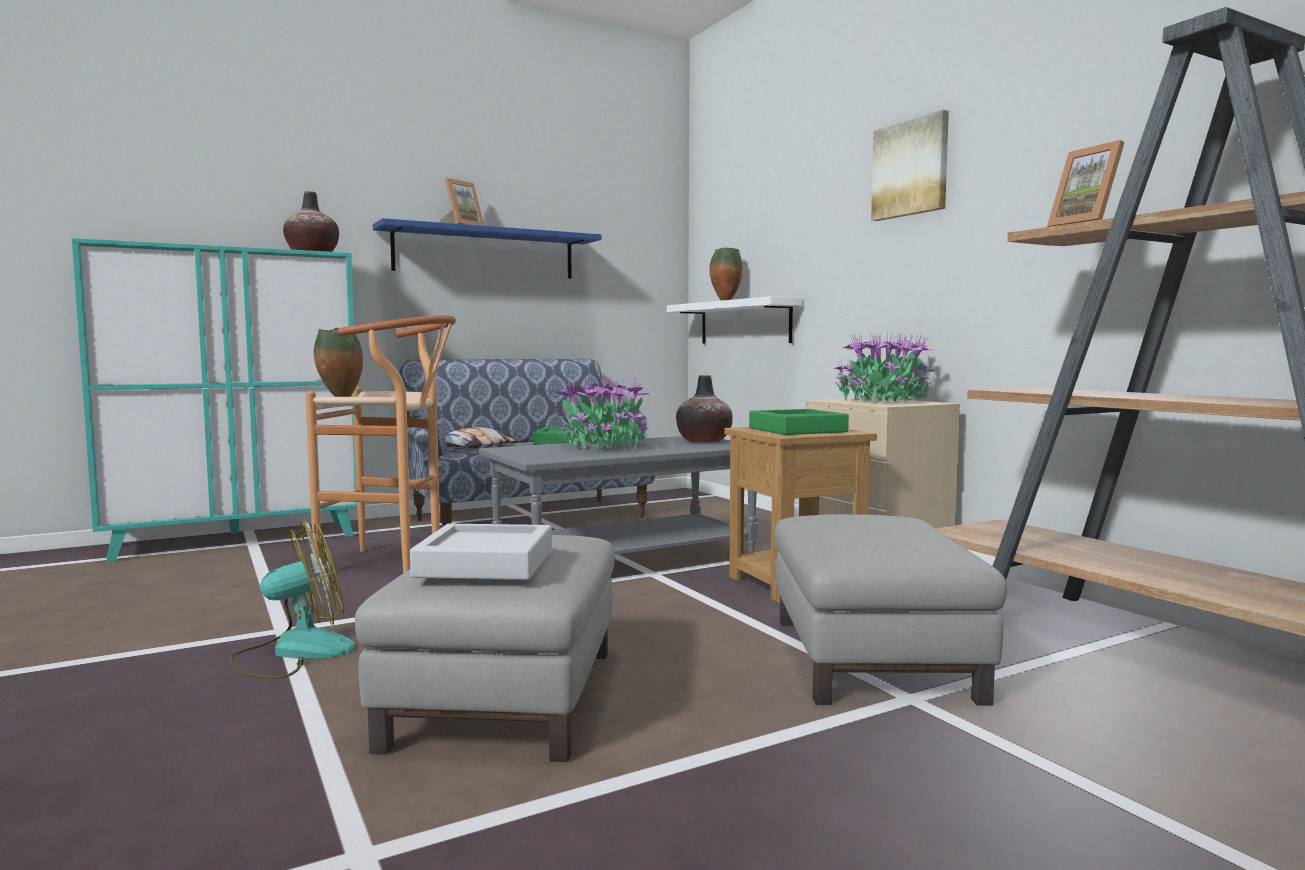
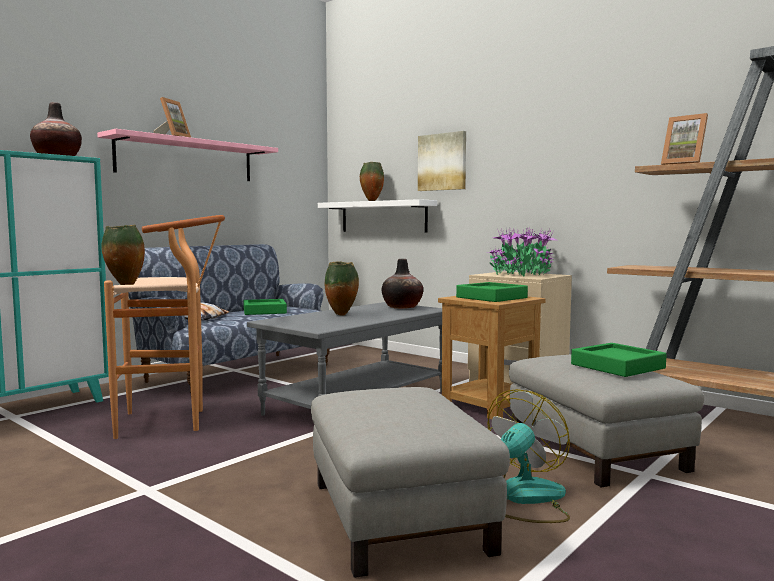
camera: 20 degrees left, 0 degrees up
(294, 652) = (183, 507): fan -> fan (524, 499)
(485, 253) = (186, 159): blue shelf -> pink shelf
(485, 563) = (411, 416): grey tray -> none
(605, 446) = (342, 315): potted plant -> vase
(895, 532) = (617, 366): none -> green tray
(911, 168) = (527, 115): picture -> picture (442, 162)

